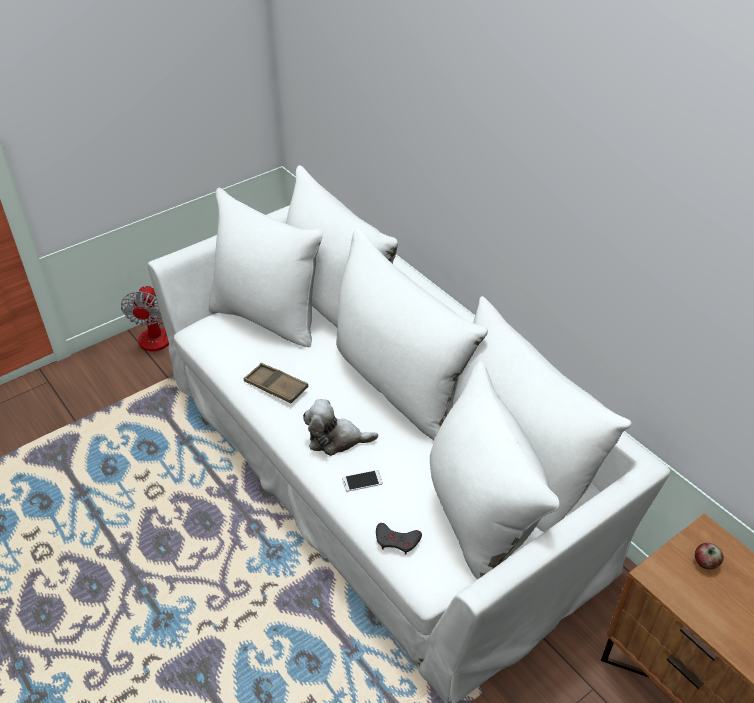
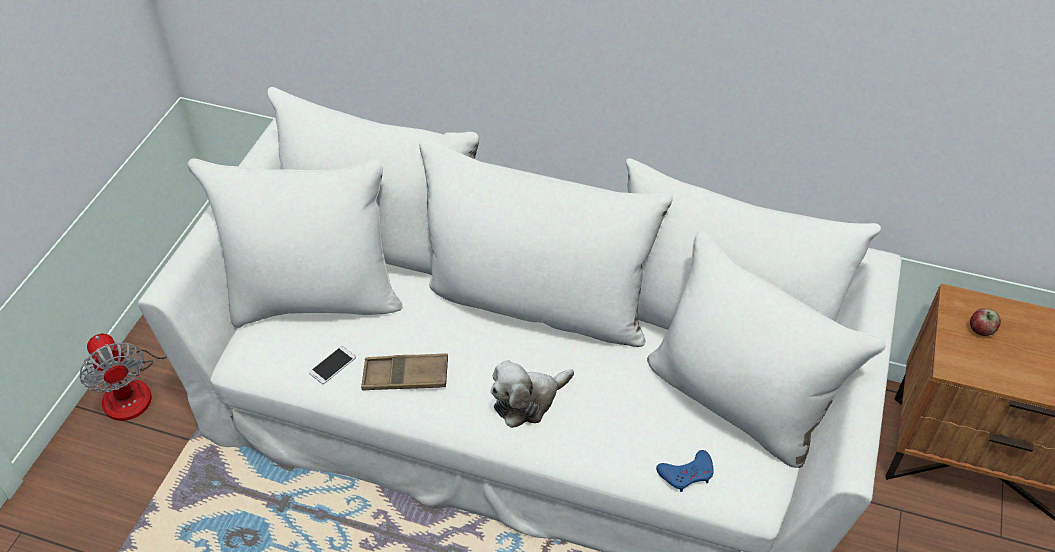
camera: 35 degrees left, 5 degrees up
(362, 481) = (596, 431): phone -> phone (332, 365)
(397, 541) = (687, 474): grey game controller -> blue game controller

